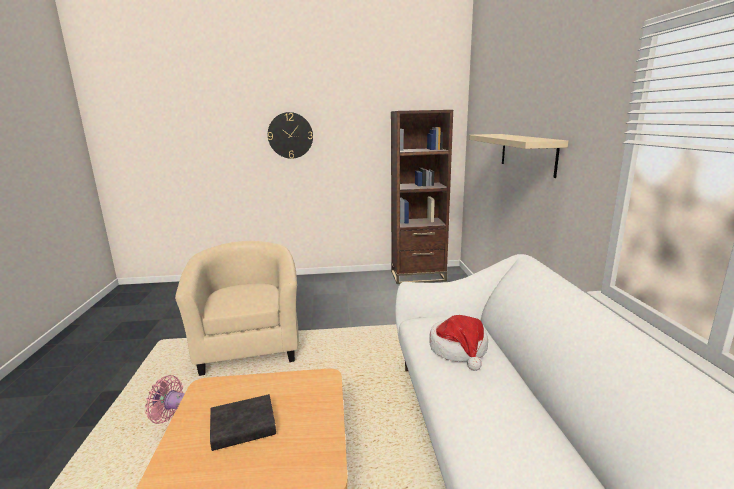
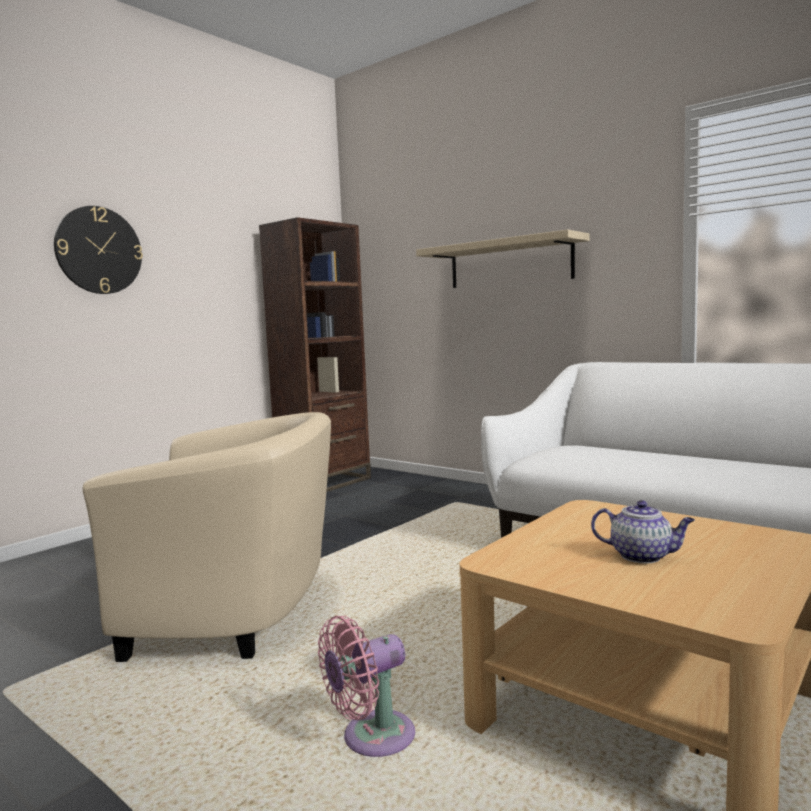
camera: 45 degrees left, 10 degrees down
(243, 427) = (642, 556): black book -> teapot
(250, 346) = (238, 616): beige armchair -> beige armchair turned 150 degrees clockwise
(459, 349) = (629, 456): hat -> none

